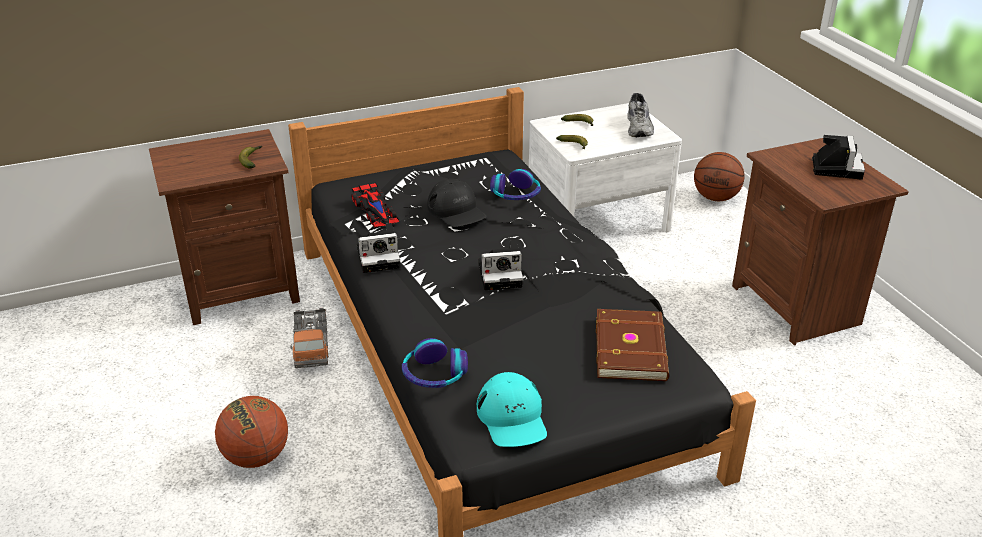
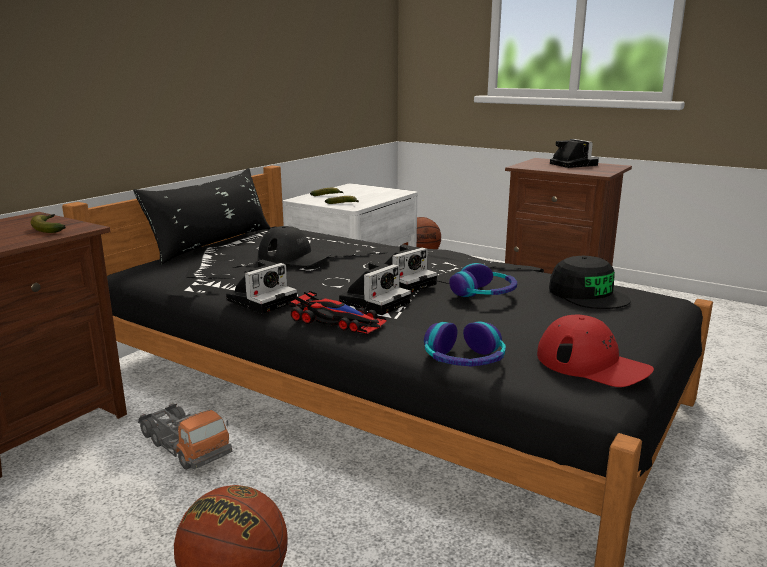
camera: 35 degrees left, 15 degrees down
(375, 210) = (208, 274): toy car -> toy car (337, 321)
(423, 166) = (213, 244): none -> black pillow
(455, 289) = (375, 301): none -> camera
(512, 418) = (592, 364): turquoise cap -> red cap
(516, 194) = (331, 240): headphones -> headphones (484, 293)
(632, 348) = (588, 294): brown book -> black cap
(640, 127) = (377, 191): grey shoe -> none

